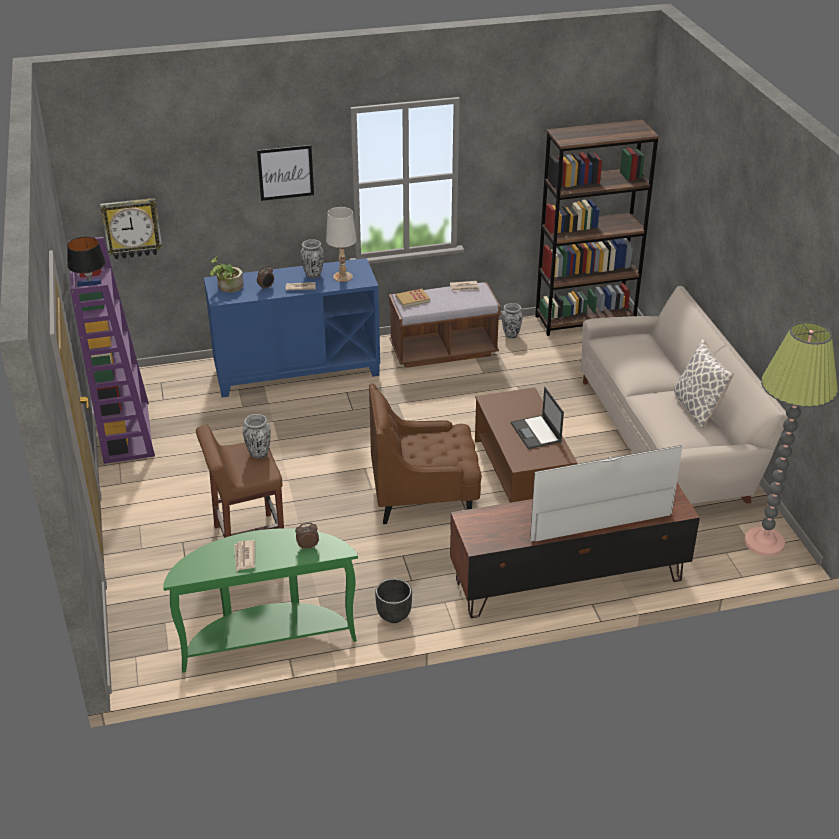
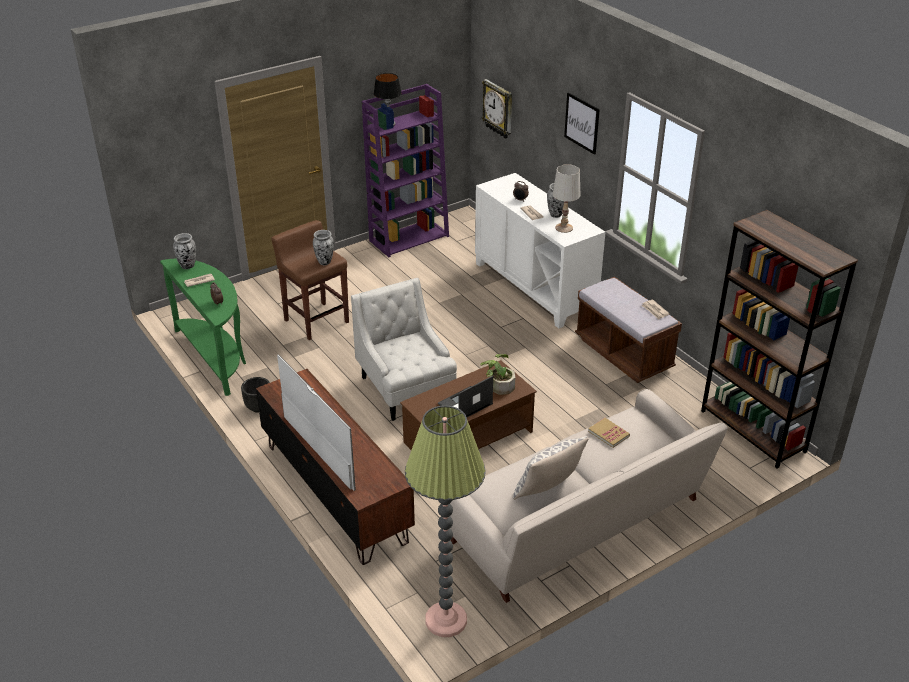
camera: 70 degrees right, 0 degrees up
(227, 287) = (507, 185): potted plant -> potted plant (499, 385)
(297, 371) = (535, 287): blue cabinet -> white cabinet
(412, 299) = (610, 288): book -> book (608, 434)
(424, 497) = (406, 390): brown armchair -> white armchair
(511, 335) = (683, 388): vase -> vase (187, 266)

